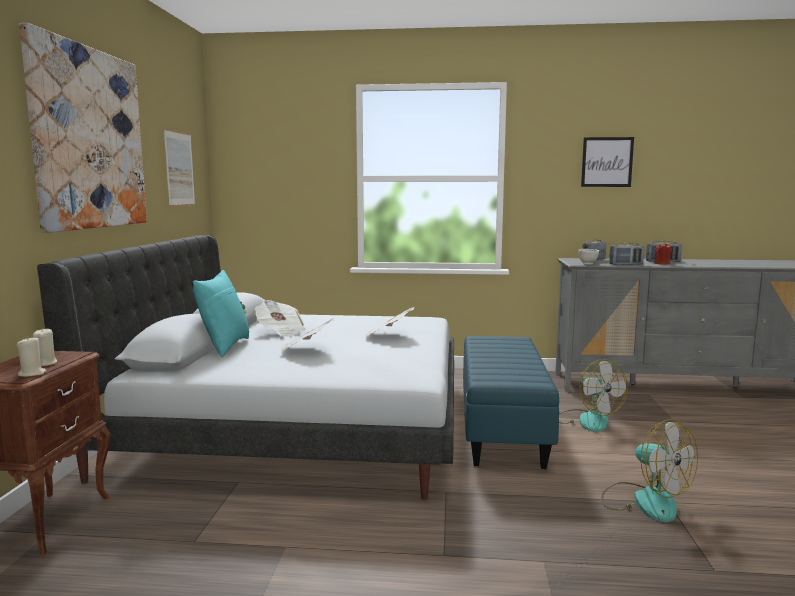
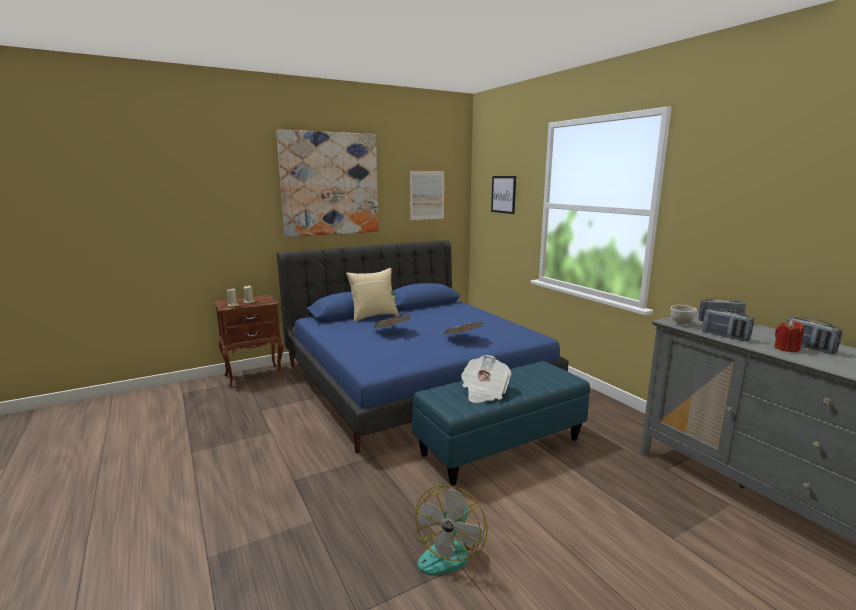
camera: 55 degrees right, 5 degrees up
(225, 347) = (373, 317): turquoise pillow -> beige pillow
(280, 332) = (423, 316): newspaper -> newspaper (484, 392)
(297, 422) = (413, 380): grey bed -> blue bed
(587, 420) = (585, 482): fan -> none
(607, 162) = (780, 200): picture -> picture (503, 194)

